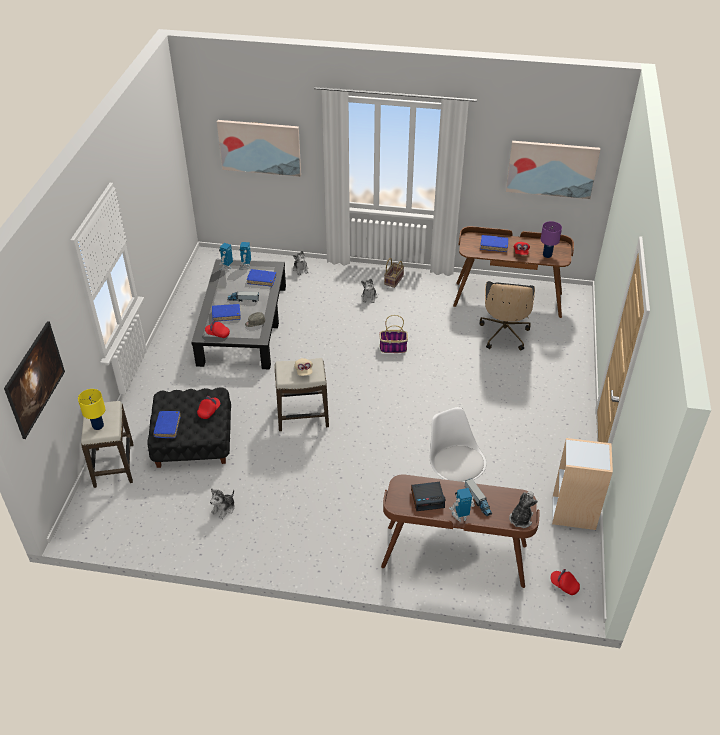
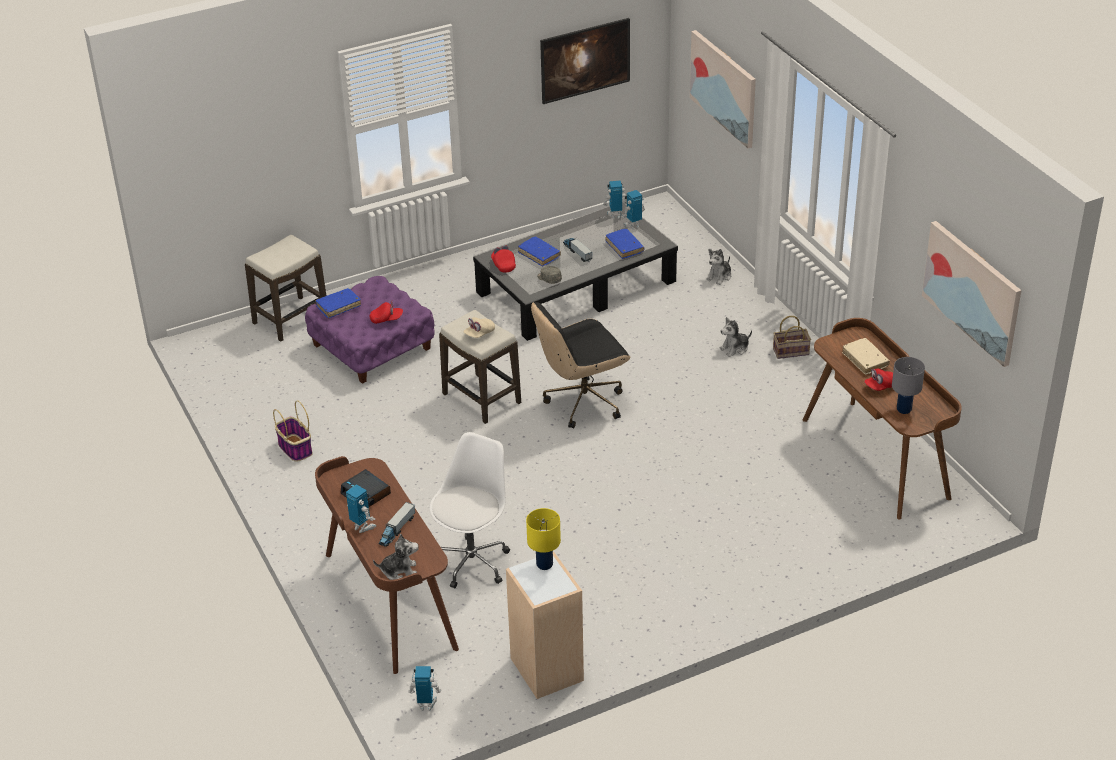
camera: 55 degrees right, 5 degrees down
(39, 391) = (211, 174): picture -> picture (585, 76)
(97, 426) = (271, 256): yellow table lamp -> yellow table lamp (544, 564)
(193, 440) = (372, 347): black ottoman -> purple ottoman
(224, 508) = (303, 413): plush toy -> none
(392, 348) = (666, 408): basket -> basket (294, 448)
(494, 246) = (865, 360): blue book -> beige book
(503, 336) = (796, 485): black office chair -> black office chair (582, 404)
(547, 256) = (903, 410): purple table lamp -> grey table lamp
(564, 585) = (426, 704): red cap -> toy robot

